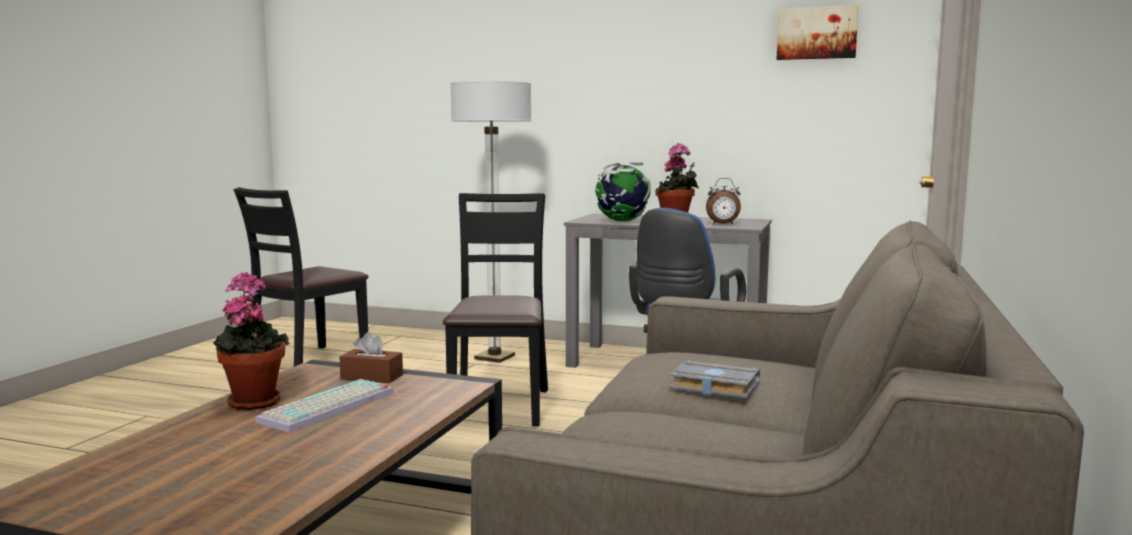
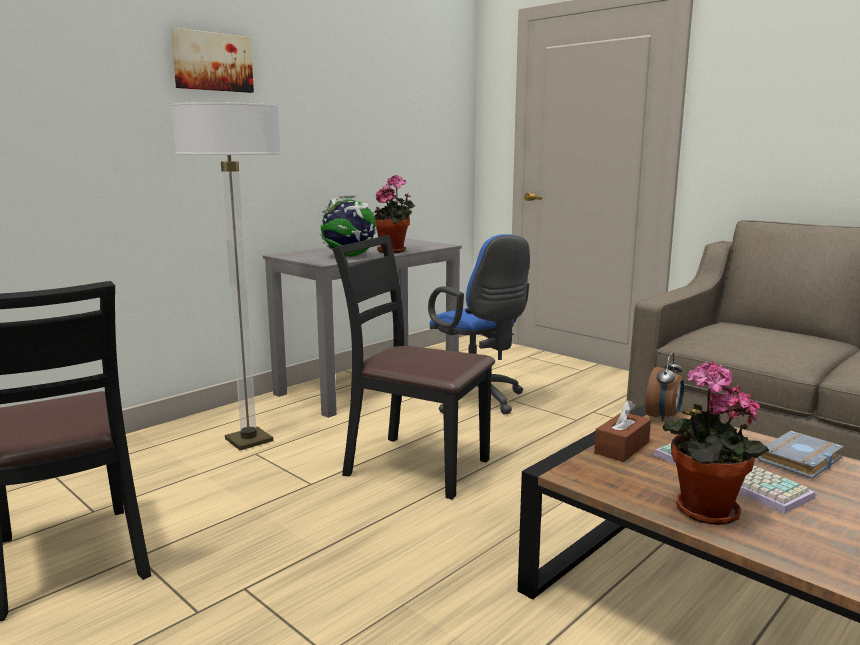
camera: 65 degrees left, 5 degrees up
(712, 386) = (799, 342): grey book -> grey book (801, 461)
(723, 224) = (416, 246): alarm clock -> alarm clock (663, 417)
(816, 33) = (417, 78): picture -> picture (212, 62)

